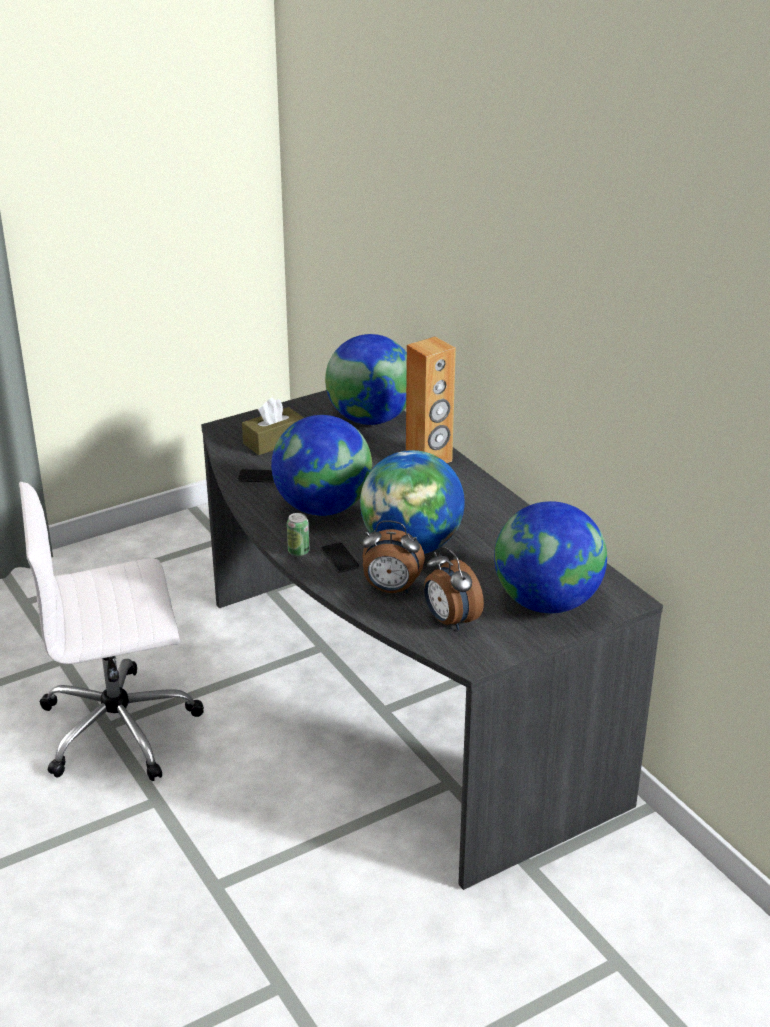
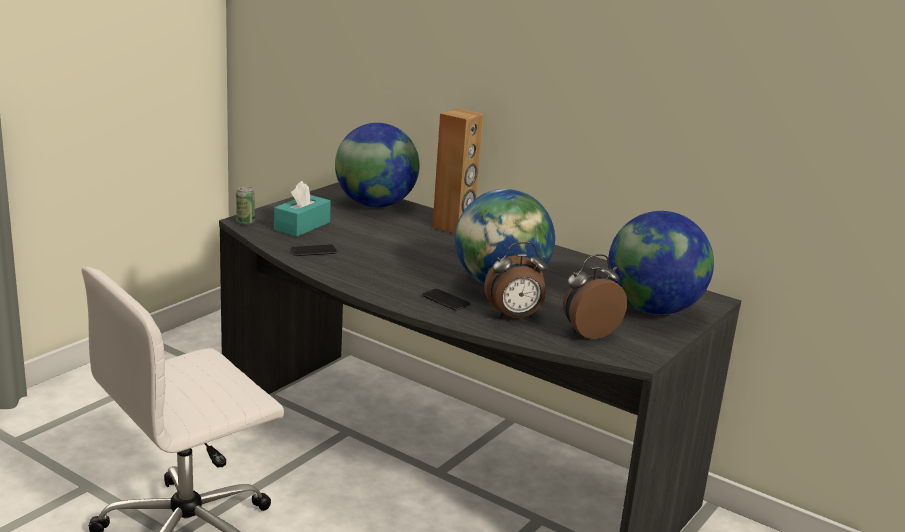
camera: 25 degrees left, 10 degrees down
(274, 441) = (302, 226): brown tissue box -> turquoise tissue box
(298, 551) = (403, 300): can -> can (245, 222)
(323, 508) = (394, 267): globe -> none
(449, 621) = (588, 332): alarm clock -> alarm clock turned 120 degrees clockwise

